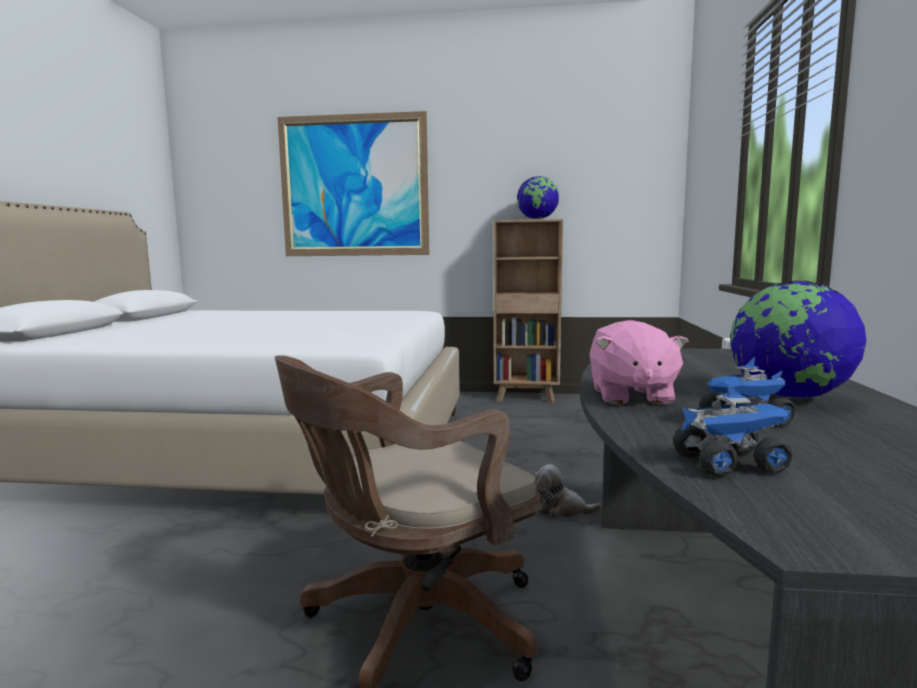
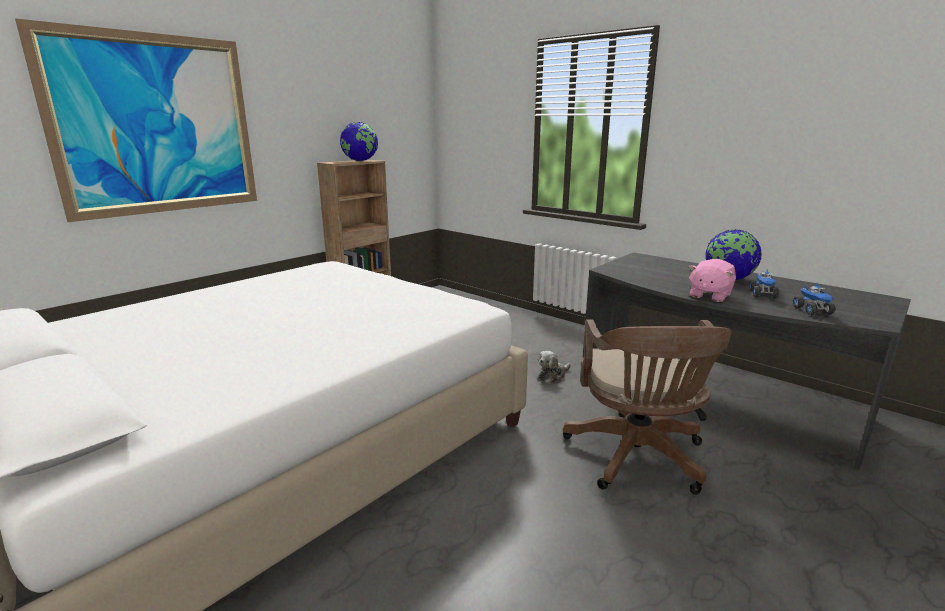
camera: 55 degrees left, 10 degrees up
(630, 396) = (709, 295): pink plush toy -> pink plush toy turned 90 degrees clockwise
(730, 464) = (813, 311): toy truck -> toy truck turned 150 degrees clockwise

